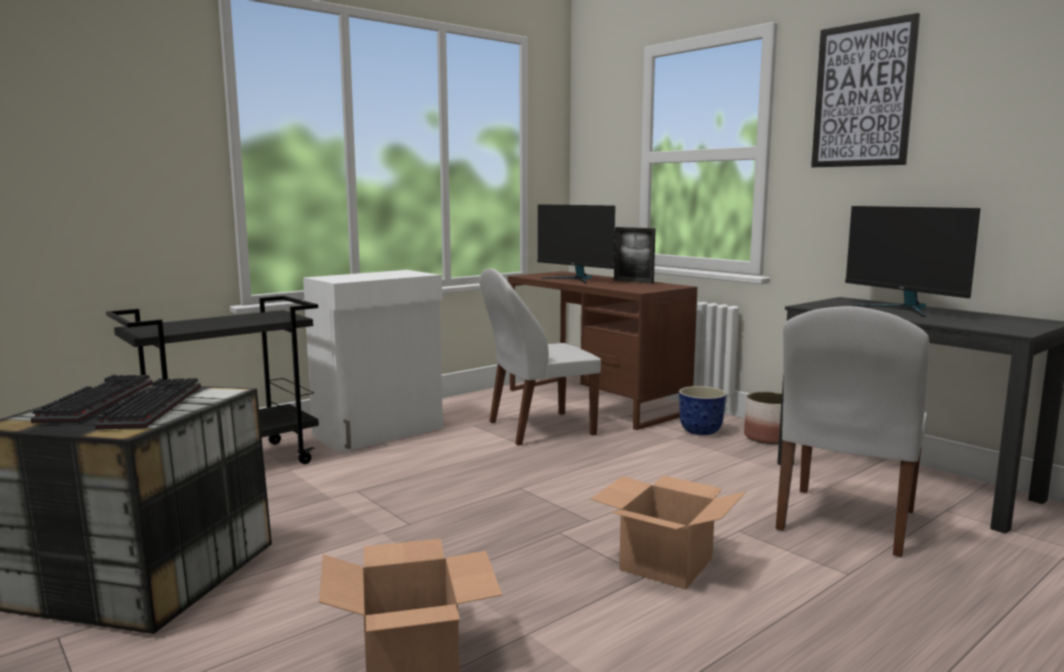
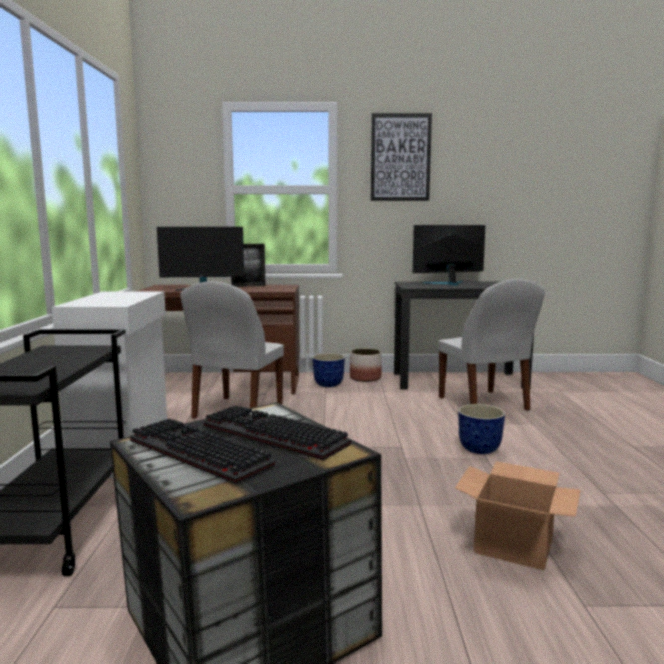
camera: 50 degrees left, 0 degrees up
(666, 564) = (480, 450): cardboard box -> planter
(903, 309) = (448, 283): monitor -> monitor turned 150 degrees clockwise

